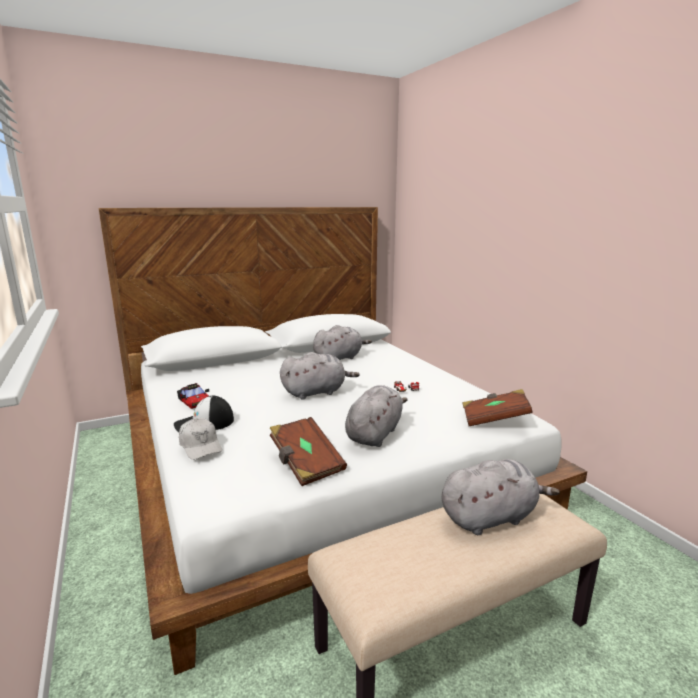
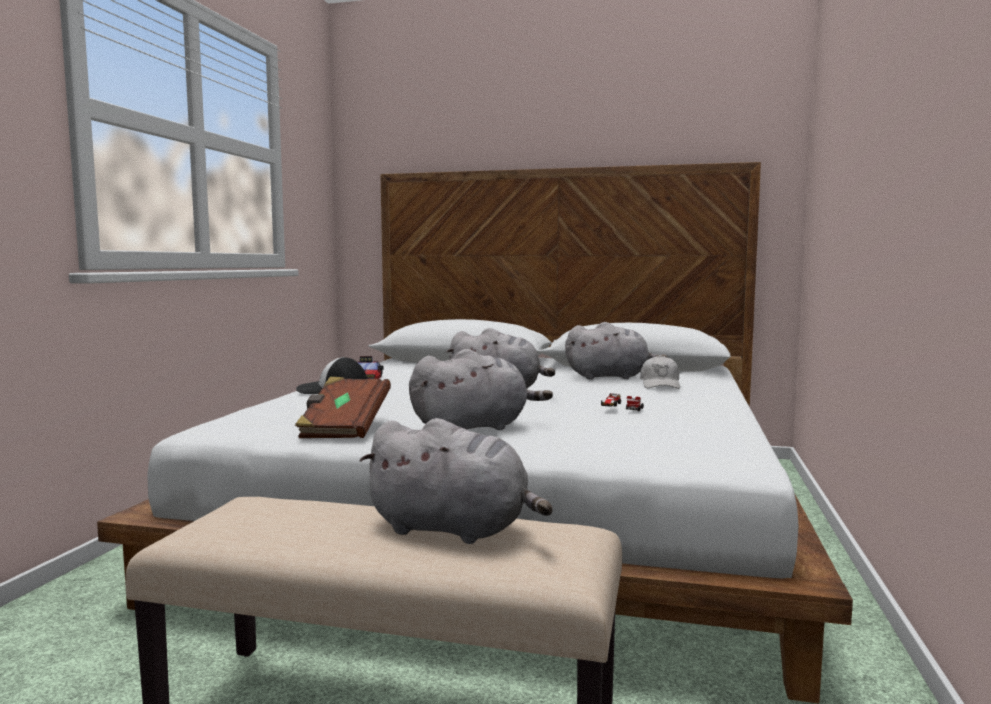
camera: 40 degrees right, 10 degrees down
(200, 446) = (288, 398): white cap -> white cap (660, 384)
(494, 420) = (675, 450): brown book -> none

